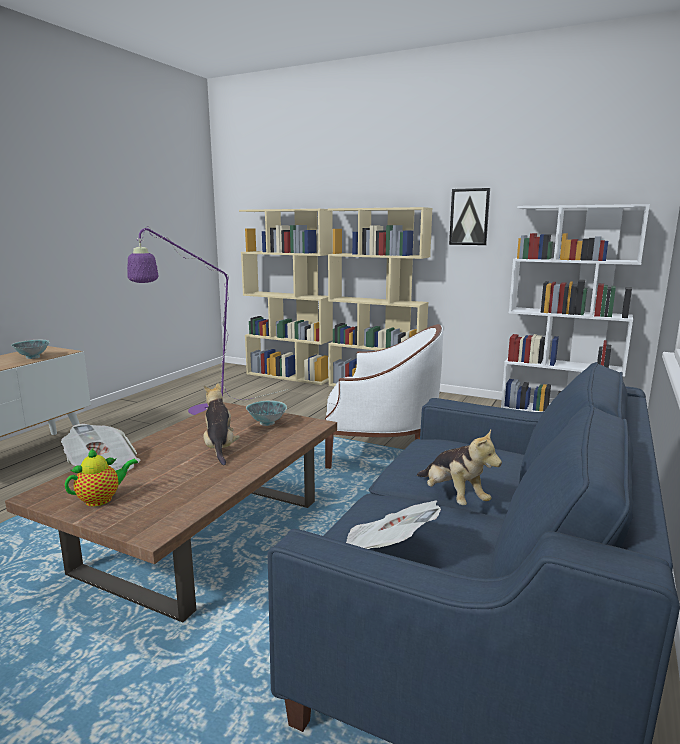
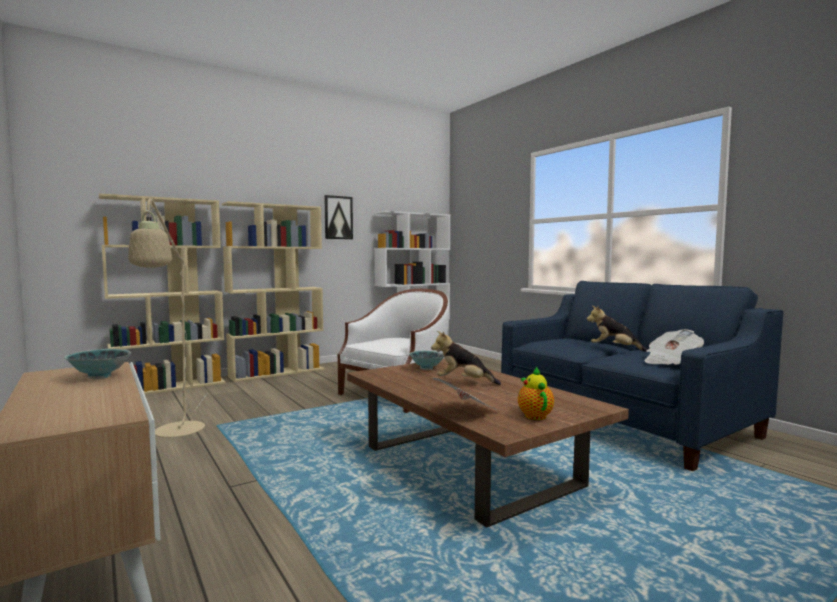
camera: 60 degrees left, 10 degrees down
(198, 411) = (177, 433): purple floor lamp -> beige floor lamp
(453, 497) = (614, 349): plush toy -> plush toy turned 150 degrees counterclockwise

